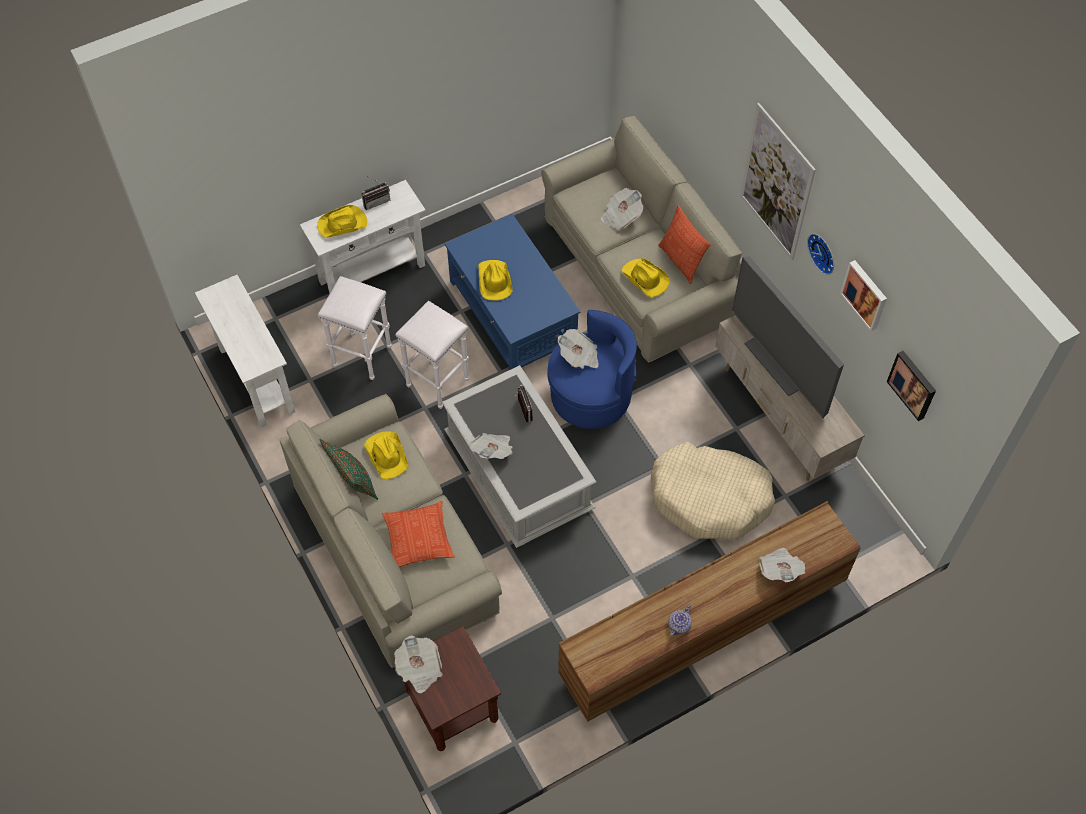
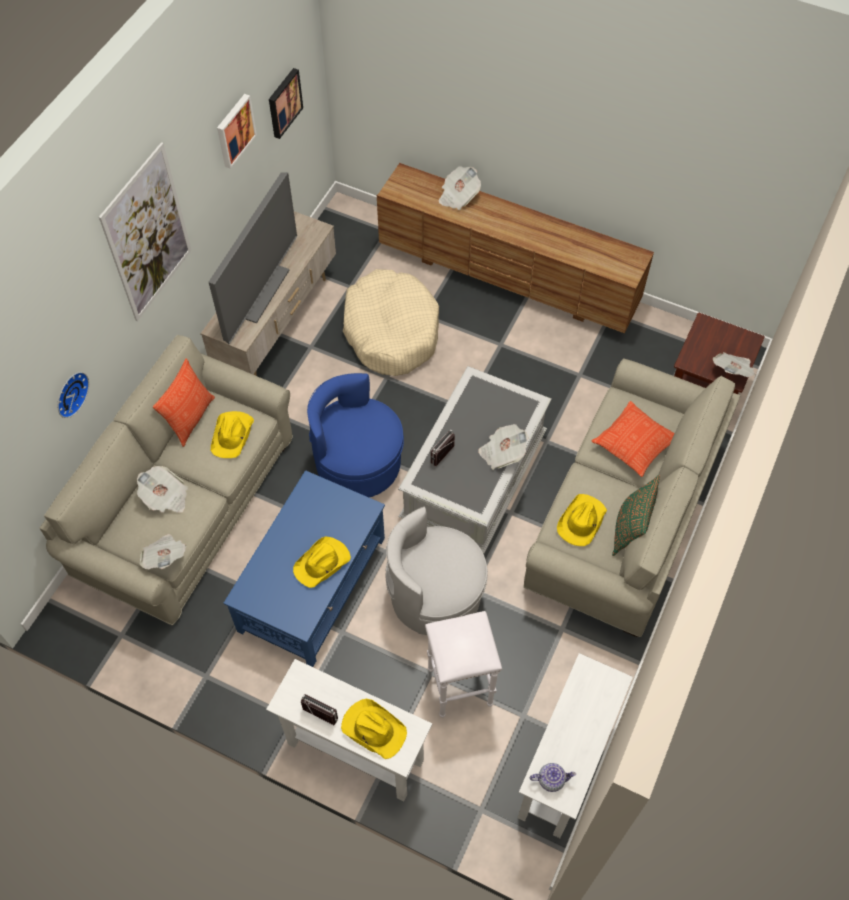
camera: 125 degrees left, 0 degrees up
(439, 382) = (436, 596): white stool -> white armchair
(579, 356) = (355, 444): newspaper -> newspaper (165, 557)
(679, 626) = (555, 229): teapot -> teapot (551, 779)
(823, 252) = (200, 183): wall clock -> wall clock (69, 393)

